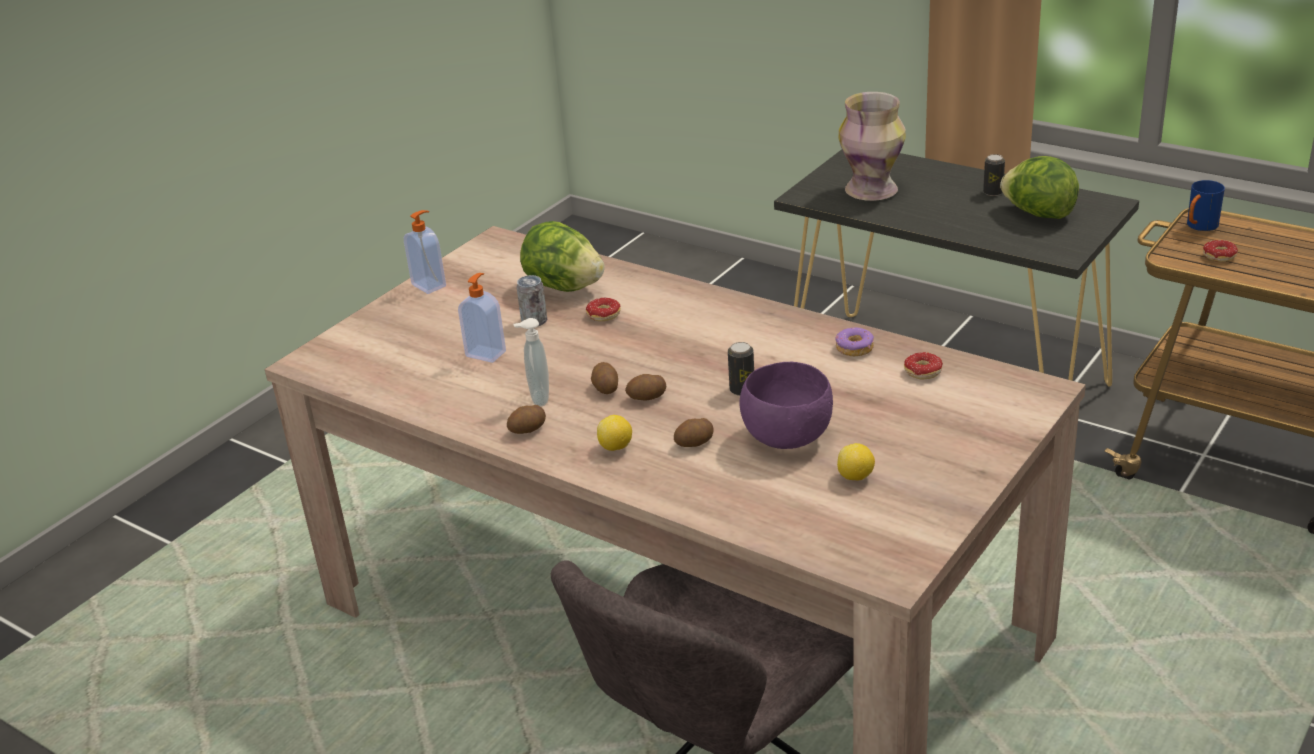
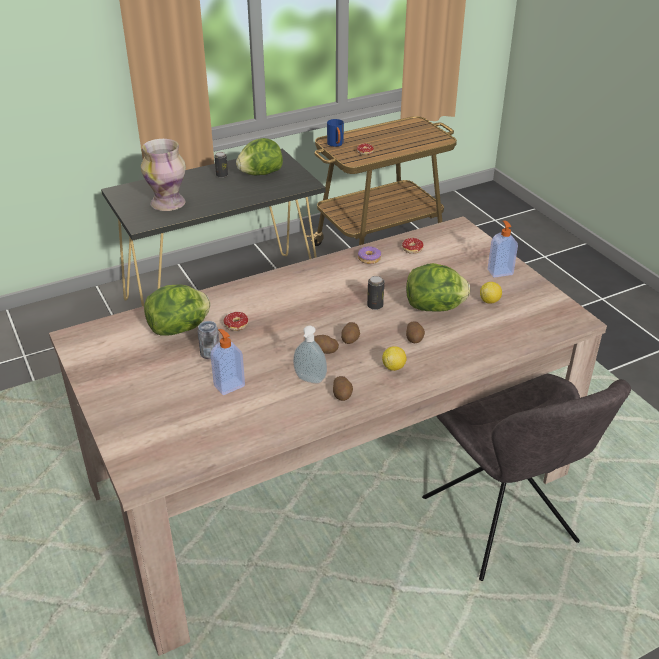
camera: 65 degrees left, 5 degrees up
(430, 285) = (99, 384): soap dispenser -> soap dispenser (499, 271)
(787, 437) = (435, 308): purple bowl -> lettuce

